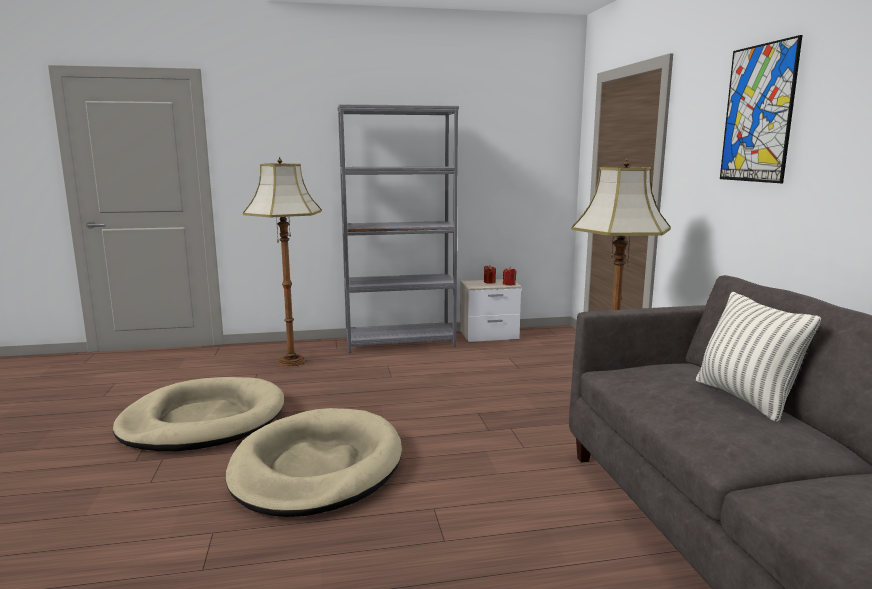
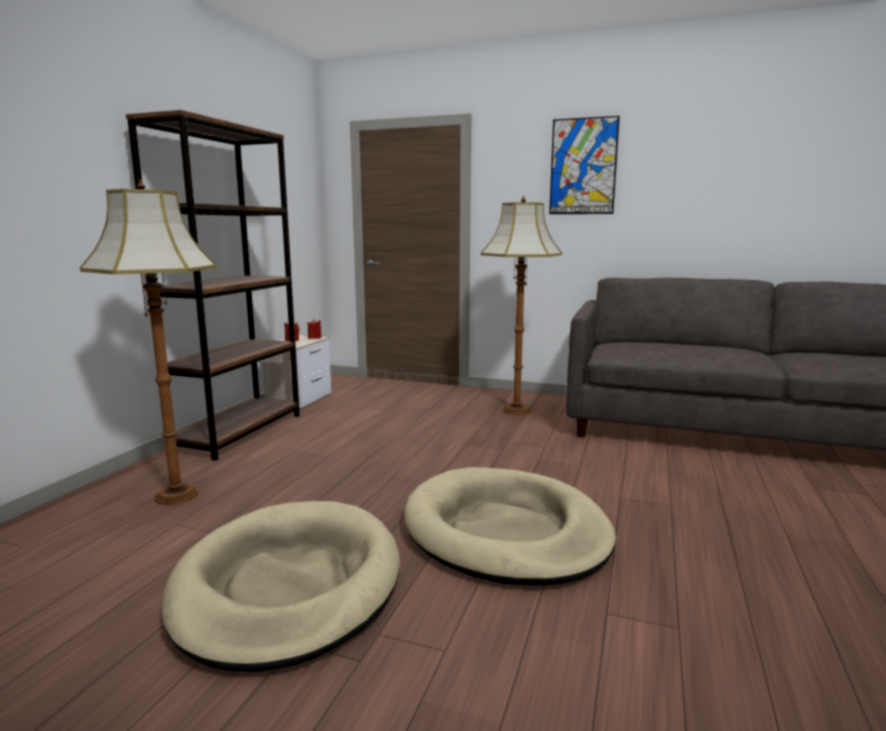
camera: 60 degrees left, 0 degrees up
(400, 342) = (239, 432): grey bookcase -> brown bookcase
(745, 398) = (688, 344): pillow -> none

